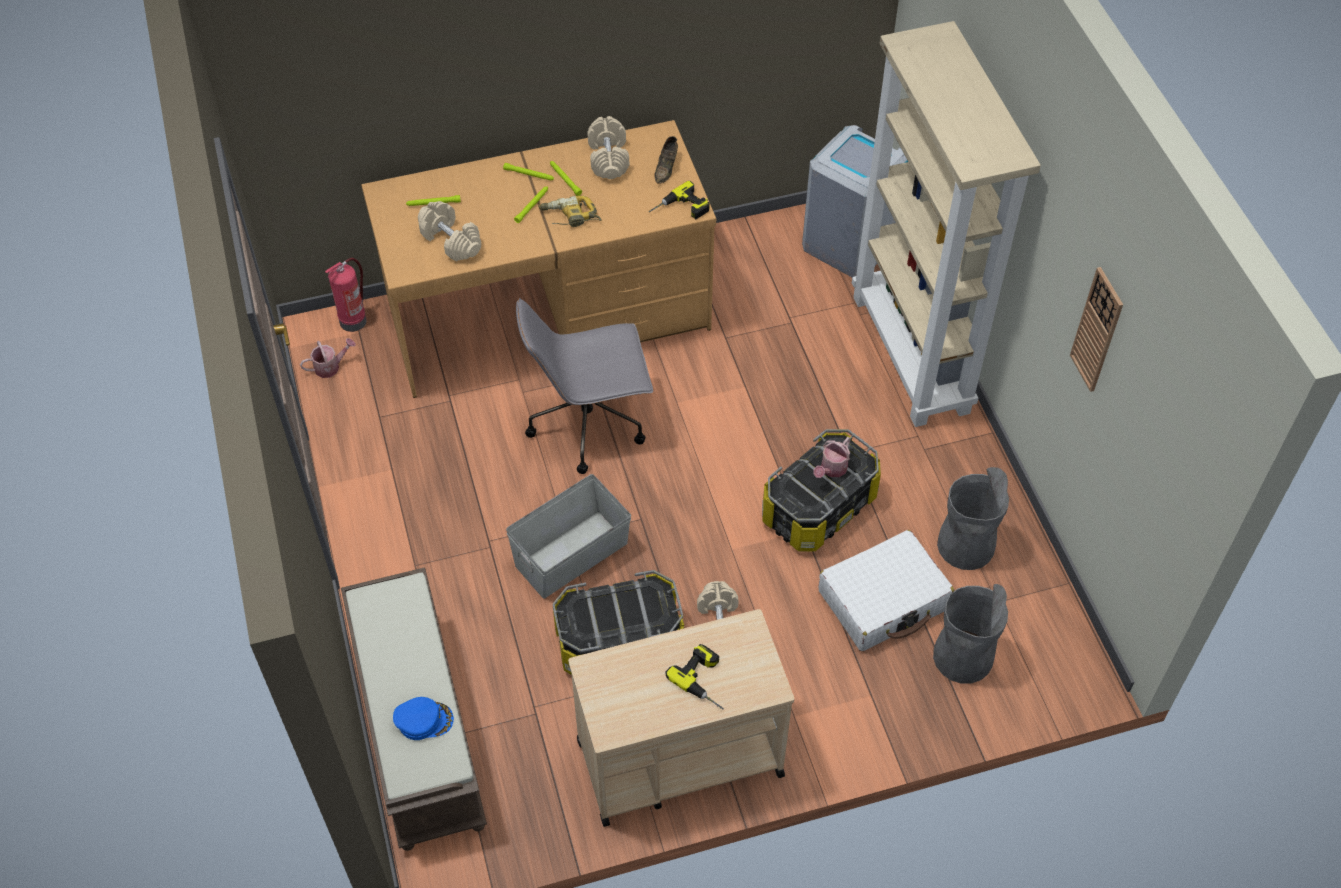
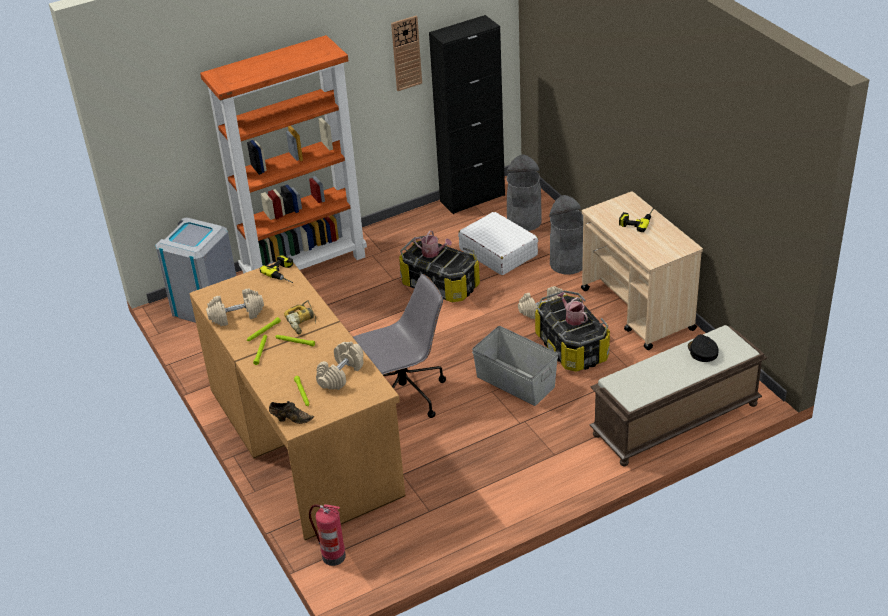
camera: 100 degrees left, 15 degrees down
(330, 367) = (386, 556): watering can -> watering can (572, 318)
(424, 720) = (702, 351): blue cap -> black cap
(589, 423) = (402, 396): grey office chair -> grey office chair turned 90 degrees counterclockwise
(666, 168) = (242, 286): brown shoe -> brown shoe (290, 419)
(912, 354) = (305, 265): beige bookcase -> orange bookcase
(966, 545) = (448, 228): grey trash can -> grey trash can (567, 263)
(1048, 596) = (472, 198): none -> black cabinet

